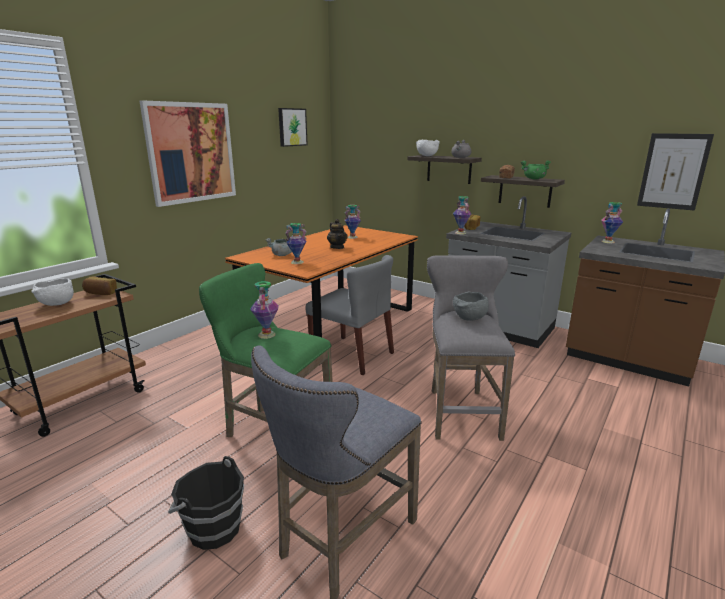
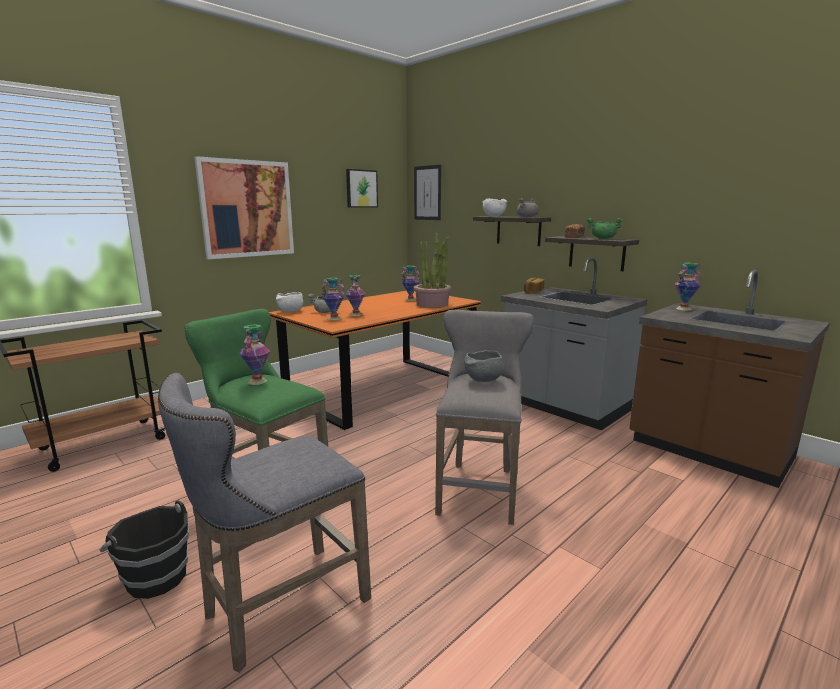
camera: 10 degrees right, 5 degrees down
(57, 304) = (84, 343): white bowl -> white bowl (290, 311)
(101, 293) = (131, 337): bread -> none
(337, 247) = (387, 307): teapot -> none
(353, 355) = (388, 421): grey chair -> none
(377, 242) = (432, 304): none -> potted plant
(460, 233) = (516, 295): vase -> vase (355, 314)
(673, 171) = (762, 227): picture -> picture (427, 193)

